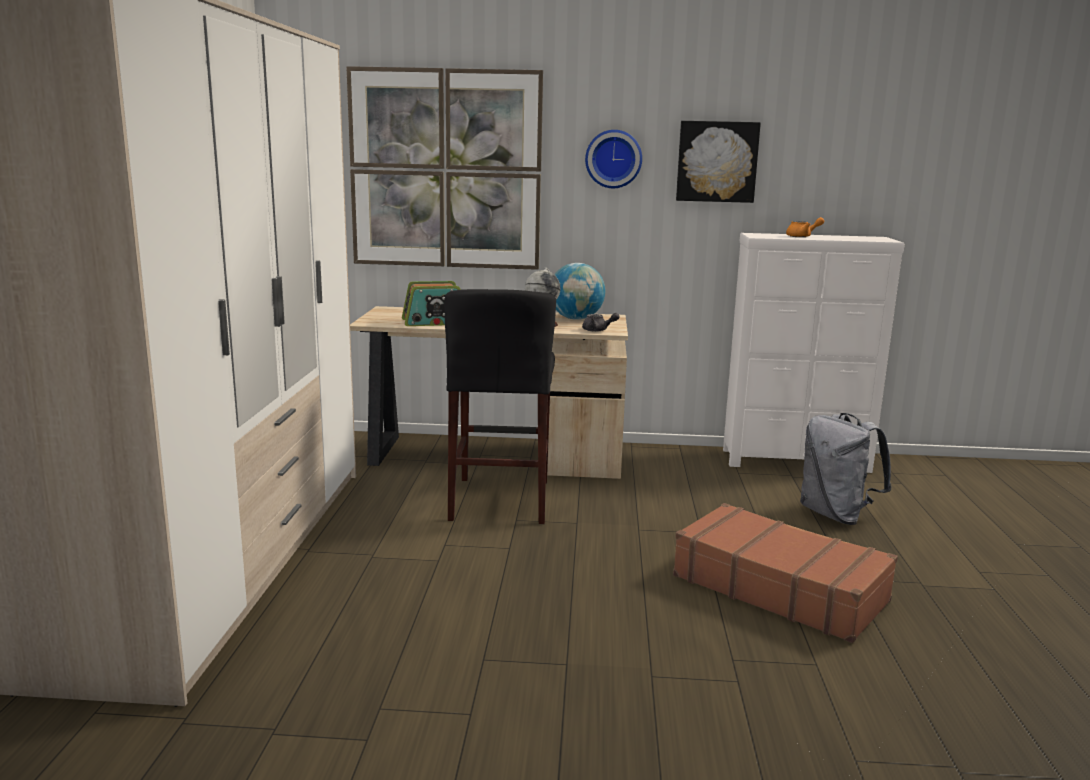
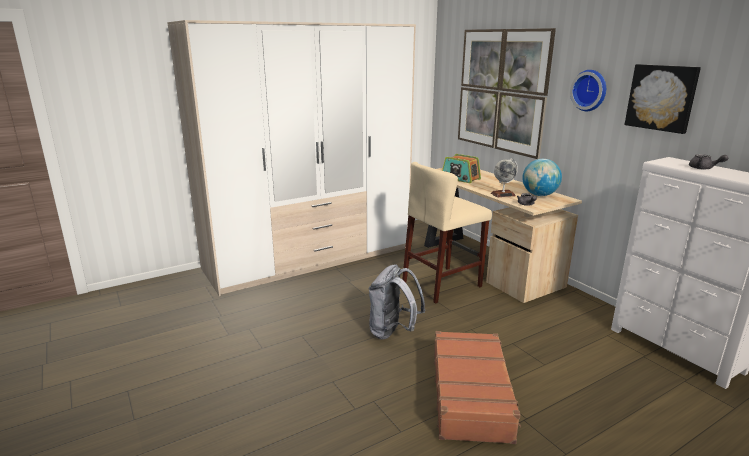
camera: 55 degrees right, 5 degrees up
(501, 500) = (442, 284): black stool -> beige stool
(802, 236) = (704, 168): orange teapot -> grey teapot
(836, 515) = (613, 390): grey backpack -> grey backpack (393, 332)

